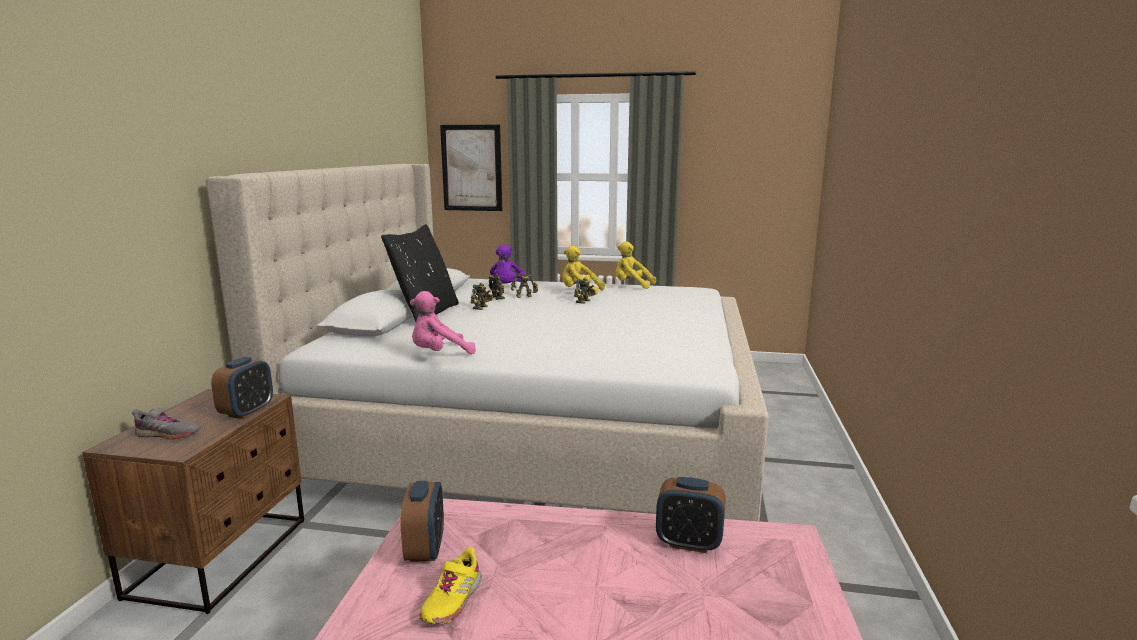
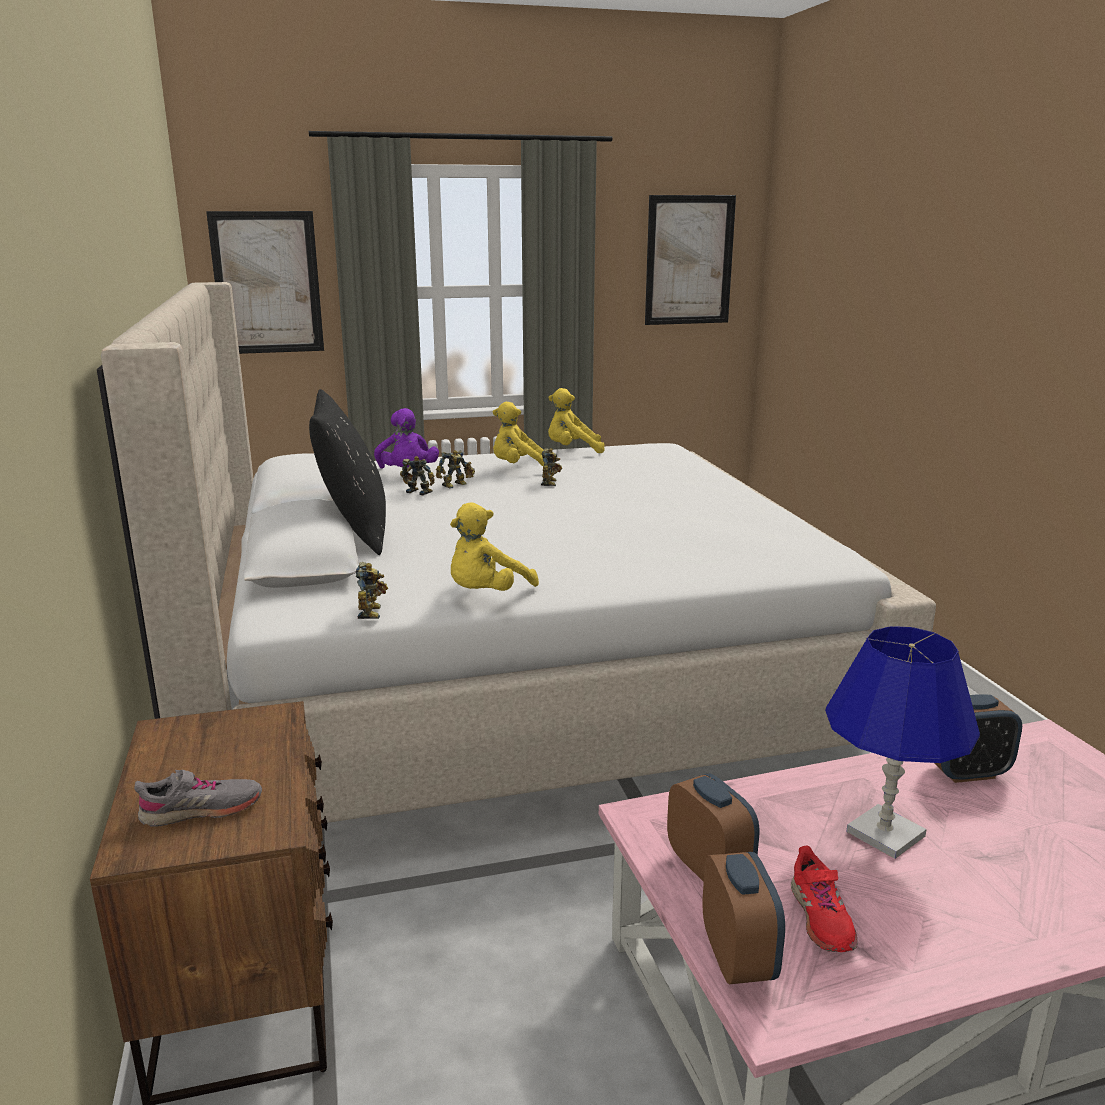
camera: 25 degrees left, 5 degrees up
(247, 412) = (277, 743): alarm clock -> alarm clock (738, 958)
(439, 354) = (486, 594): pink plush toy -> yellow plush toy
(452, 600) = (820, 917): yellow shoe -> red shoe
(482, 308) = (423, 511): toy robot -> toy robot (372, 612)
(568, 564) = (884, 833): none -> blue table lamp
(759, 159) = (689, 260): none -> picture

